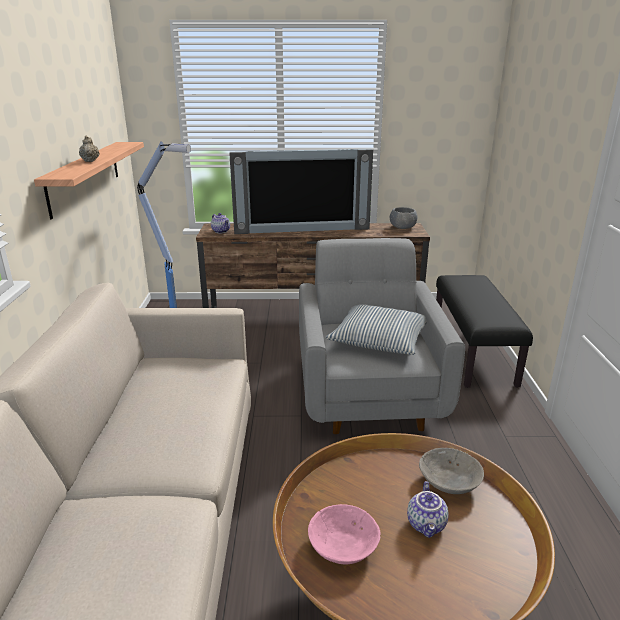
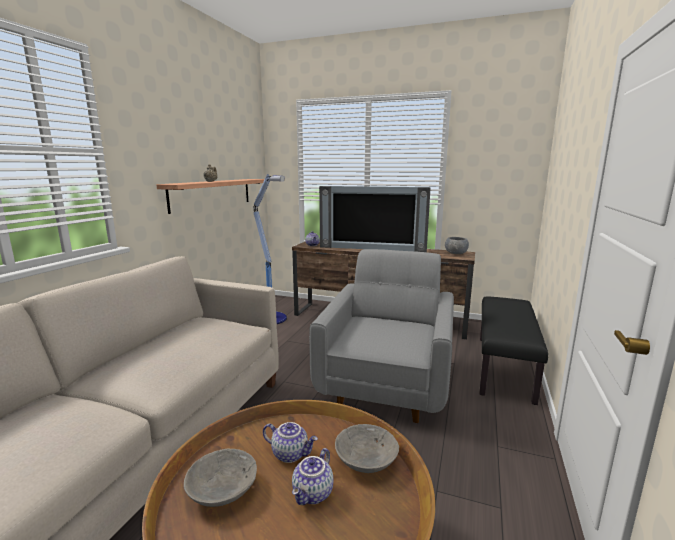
camera: 20 degrees right, 10 degrees down
(343, 547) = (222, 491): pink bowl -> grey bowl
(377, 494) = (291, 453): none -> teapot
(379, 339) = (389, 332): pillow -> none

